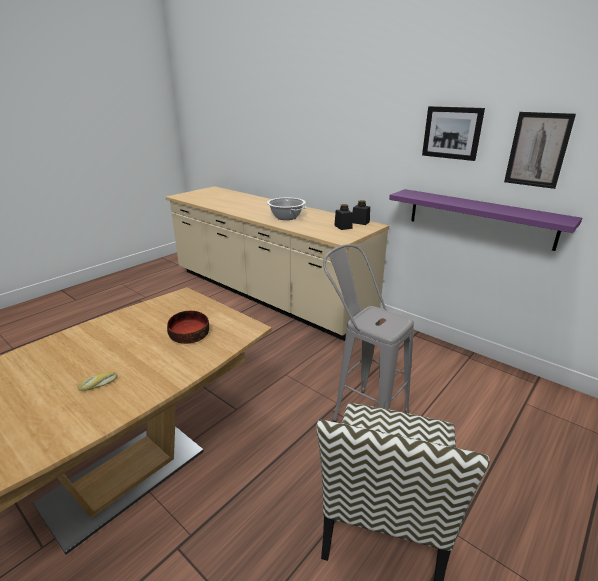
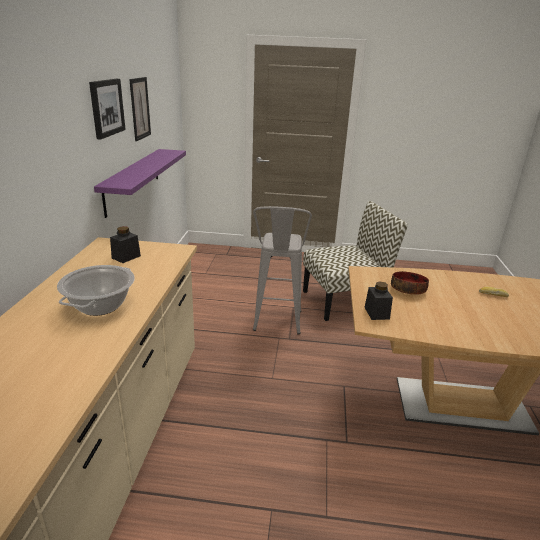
camera: 125 degrees left, 0 degrees up
(360, 222) = (96, 251): black jar -> black jar (376, 313)

